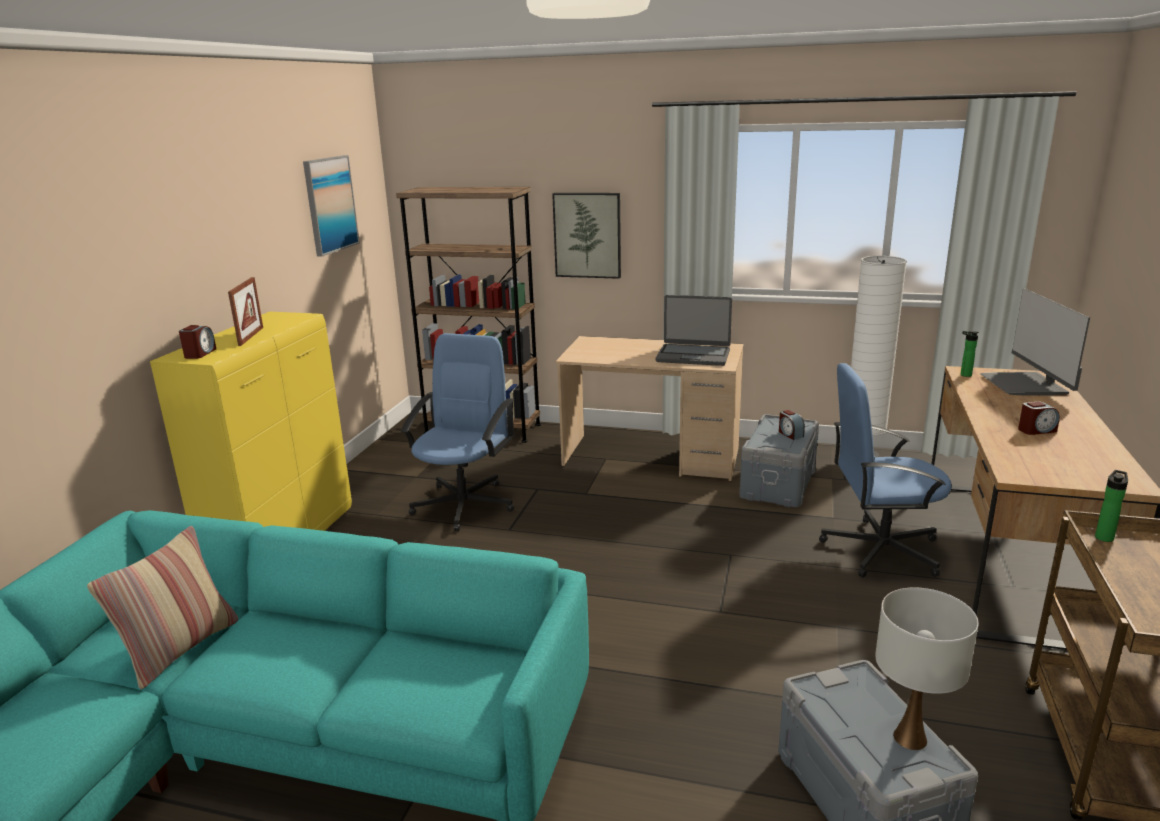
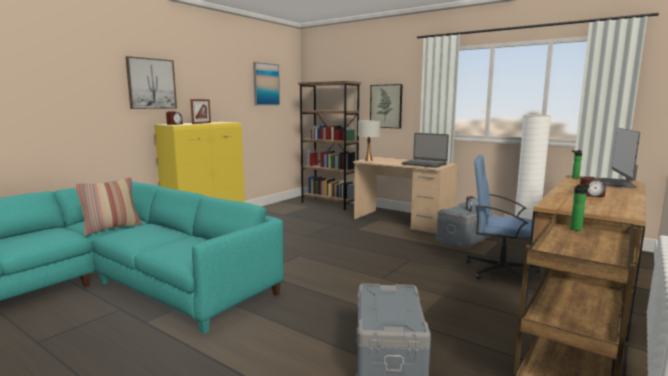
camera: 20 degrees right, 10 degrees down
(127, 267) = (151, 83): none -> picture
(465, 504) = (295, 225): blue office chair -> none
(909, 737) = (405, 315): white table lamp -> white table lamp (368, 160)

